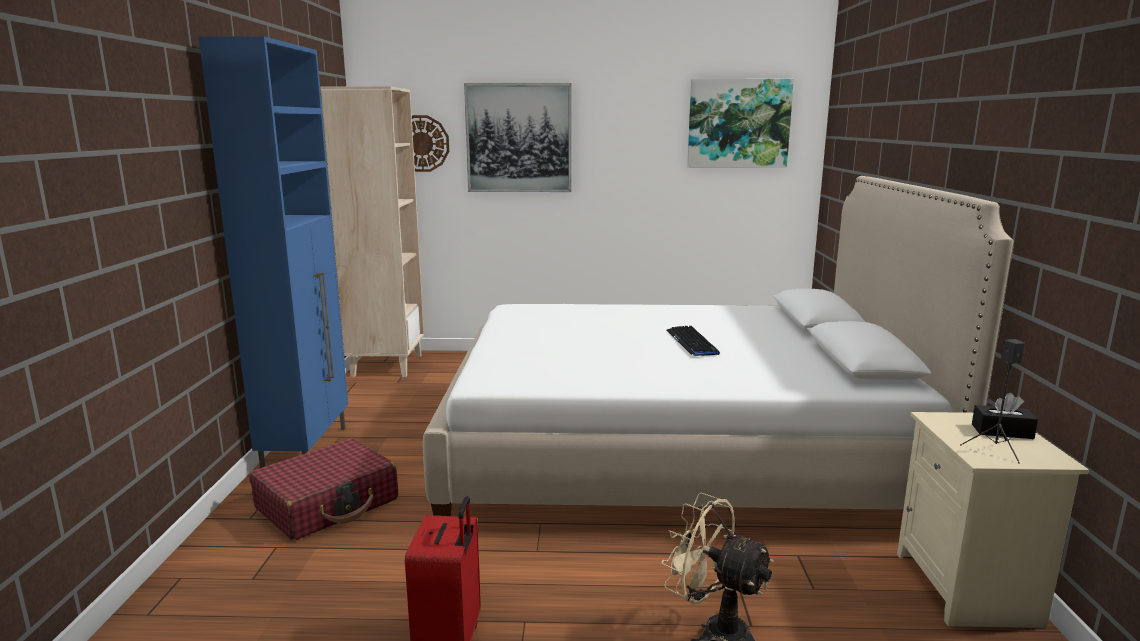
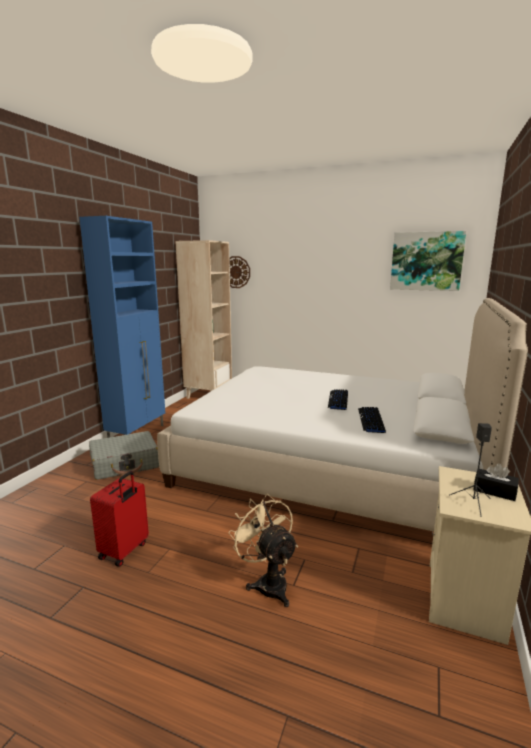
camera: 20 degrees right, 0 degrees up
(328, 504) = (125, 464): red suitcase -> grey suitcase
(519, 138) = (288, 269): picture -> none
(767, 365) = (371, 420): none -> keyboard

